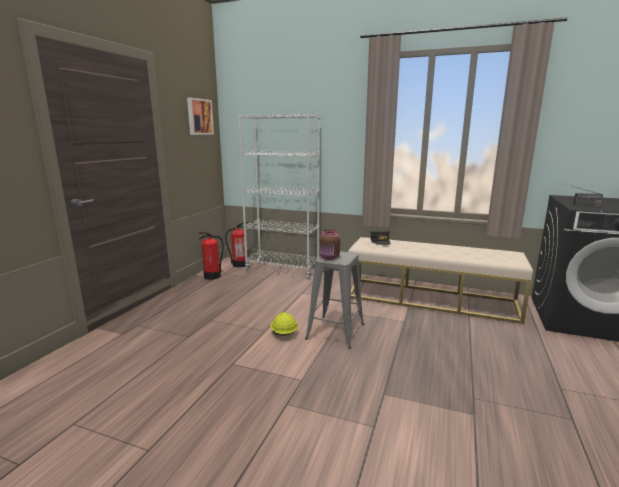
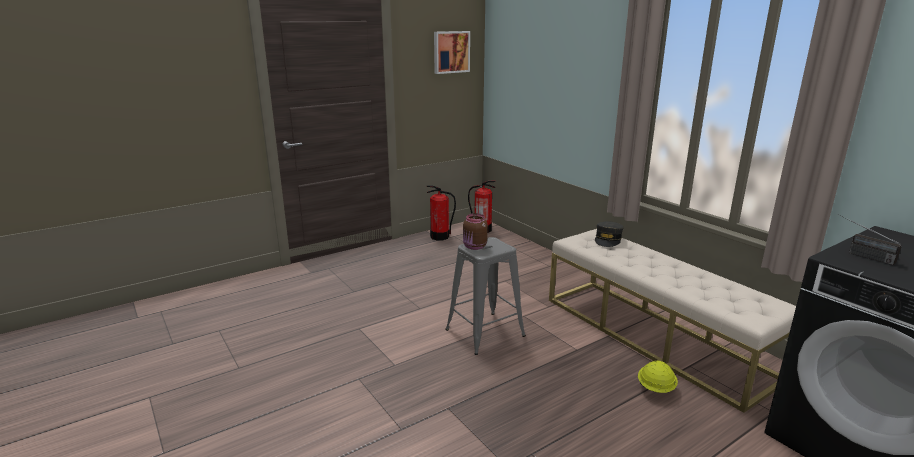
camera: 35 degrees right, 5 degrees up
(282, 270) = (518, 248): white bookcase -> none
(284, 333) = (433, 317): yellow hard hat -> yellow hard hat (655, 388)

